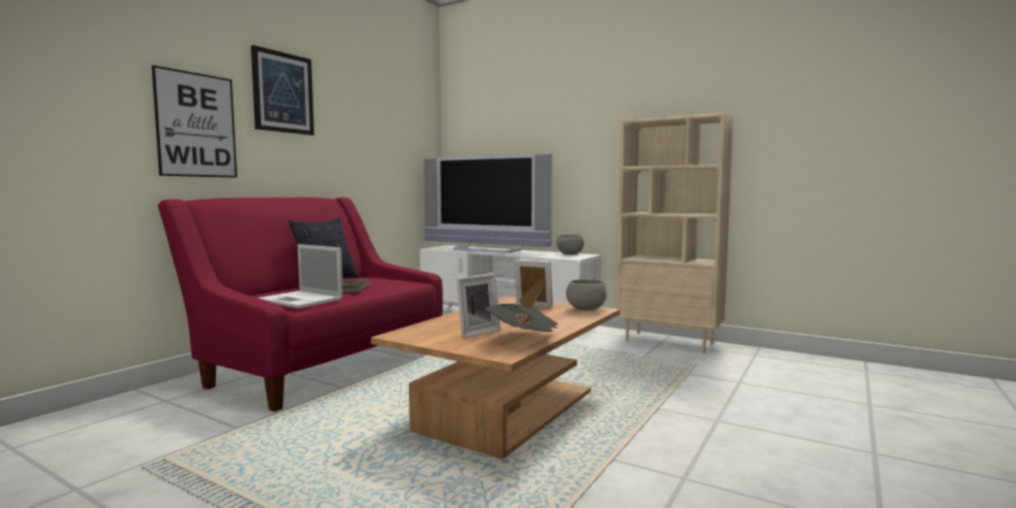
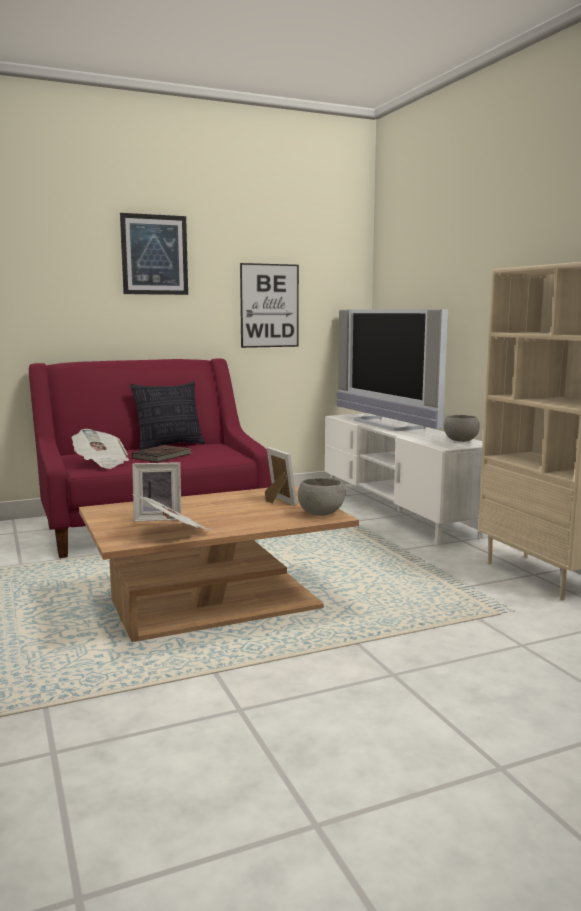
camera: 35 degrees right, 5 degrees up
(196, 125) = (65, 295): picture -> picture (269, 305)
(301, 300) = (101, 463): laptop -> newspaper

